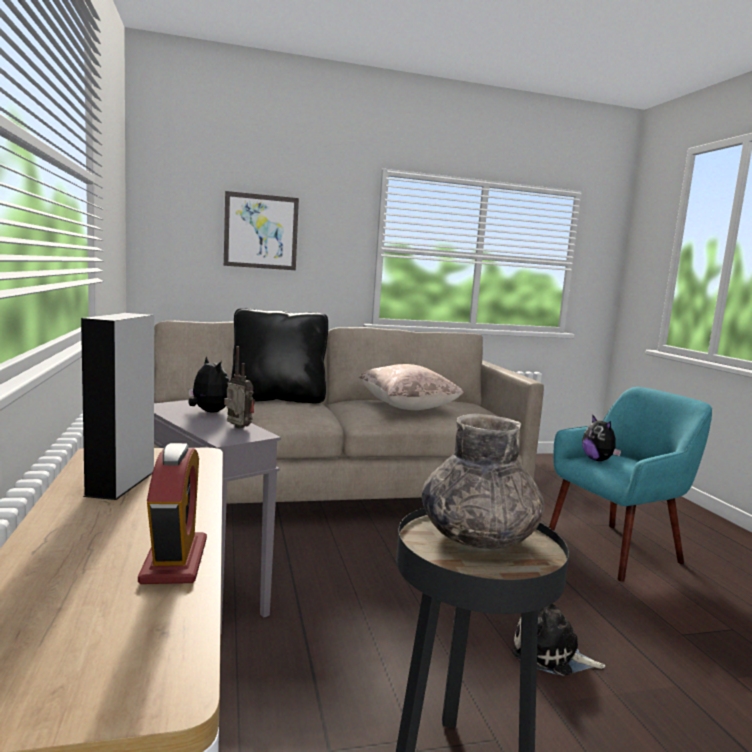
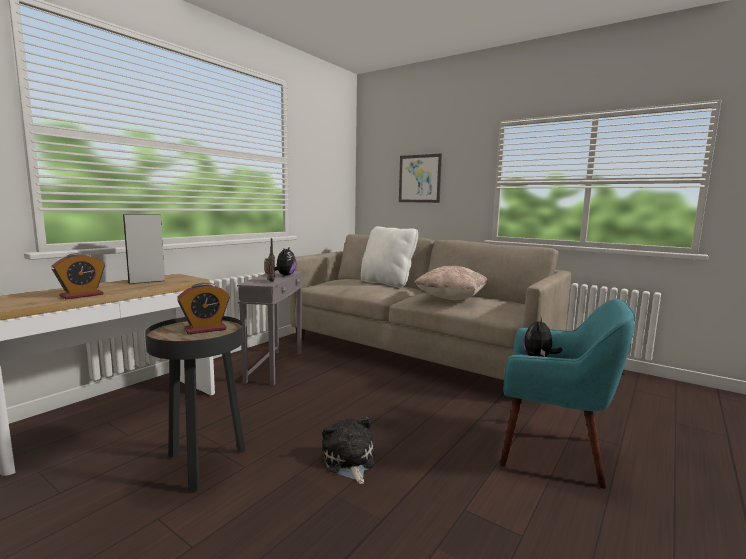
camera: 50 degrees right, 0 degrees up
(278, 399) = (387, 283): black pillow -> white pillow
(478, 537) = (205, 329): grey vase -> alarm clock

